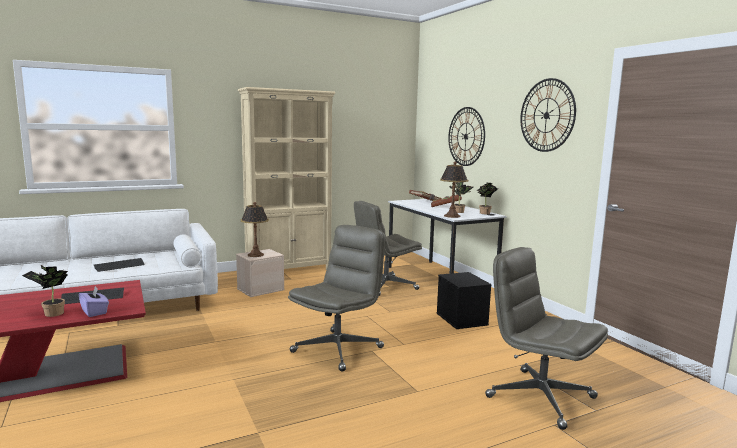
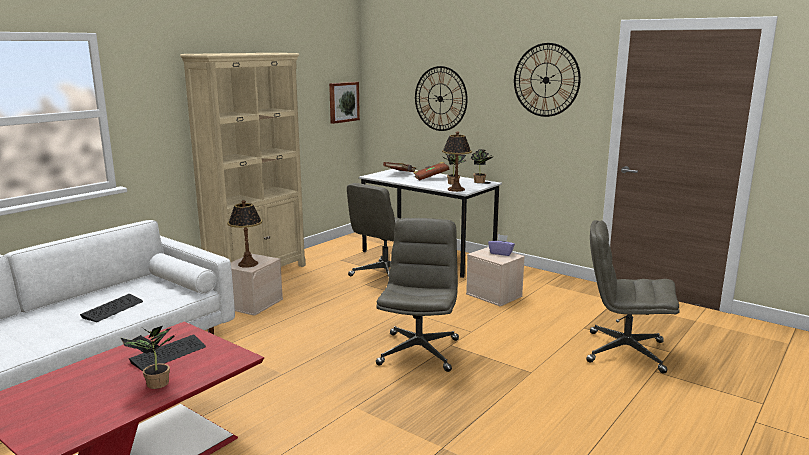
camera: 25 degrees left, 5 degrees up
(95, 312) = (204, 370): purple tissue box -> purple tissue box (501, 253)
(394, 139) = (343, 102): none -> picture
(462, 319) = (495, 295): black storage box -> beige storage box

